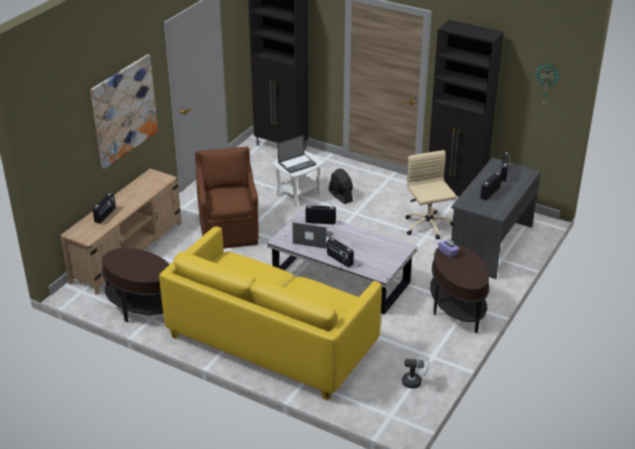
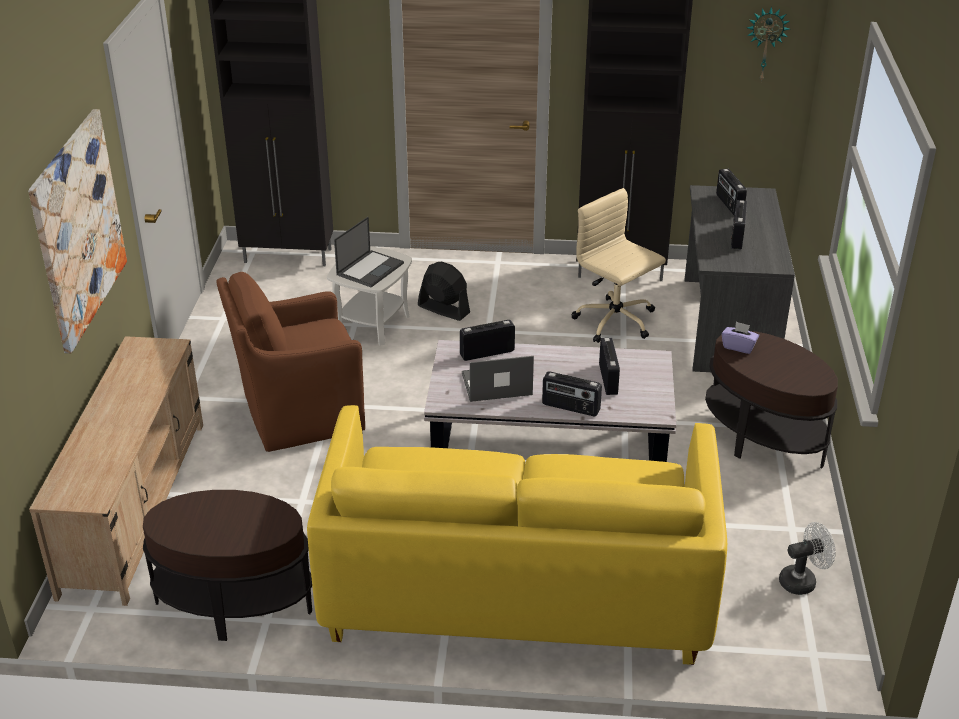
camera: 25 degrees left, 0 degrees up
(105, 215) = (99, 444): radio -> radio (608, 379)
(229, 230) = (299, 414): brown armchair -> brown armchair turned 75 degrees counterclockwise

